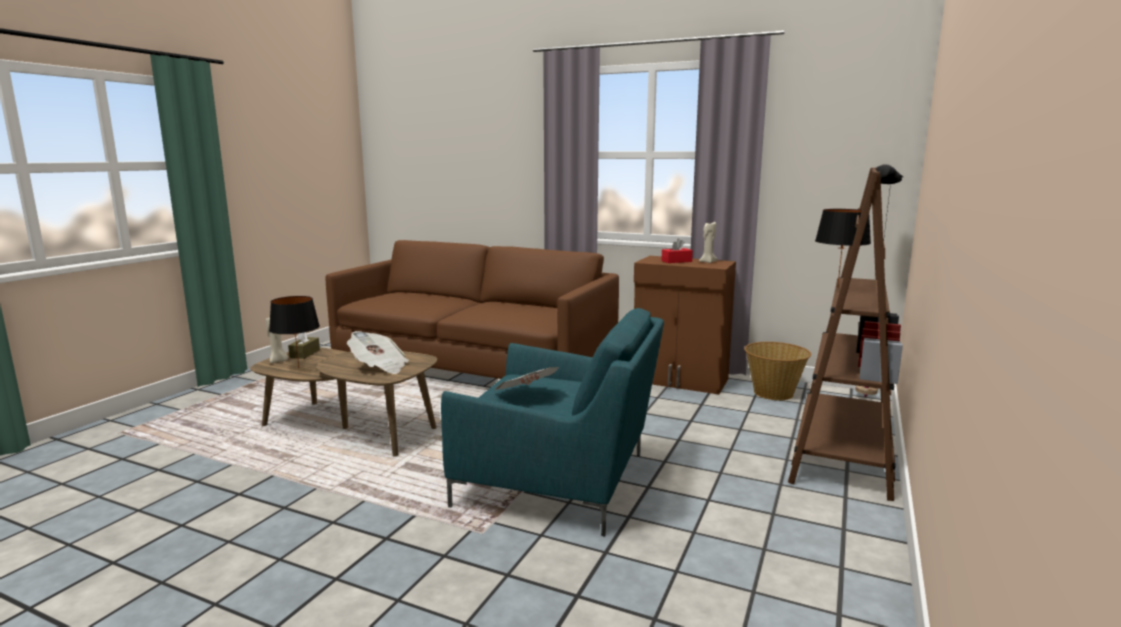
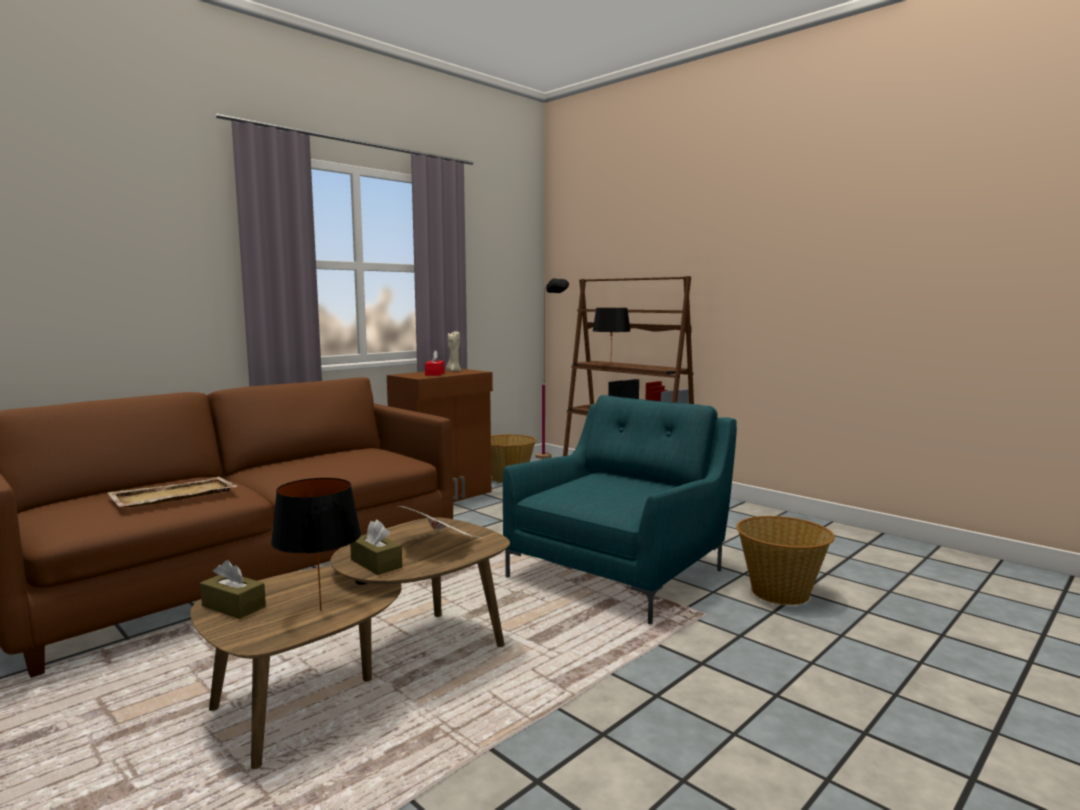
camera: 70 degrees left, 5 degrees down
(278, 361) = (247, 628): beige candle -> none
(342, 360) = (376, 563): none -> brown tissue box
(416, 302) = (172, 496): none -> beige tray
(526, 395) = (609, 494): newspaper -> none
(565, 579) = (780, 592): none -> basket

